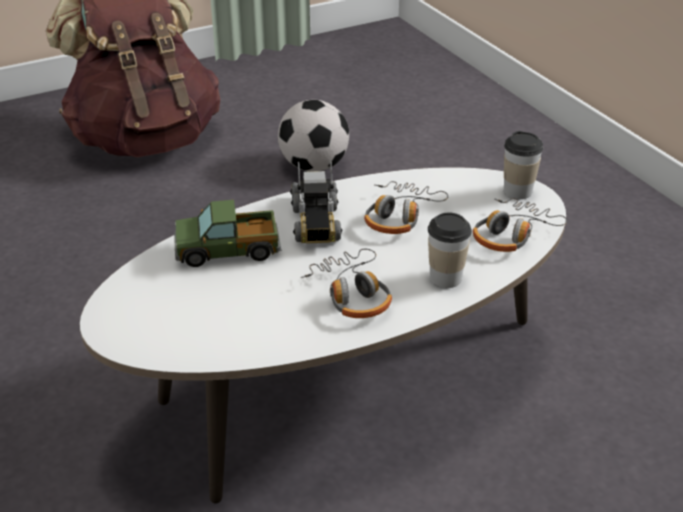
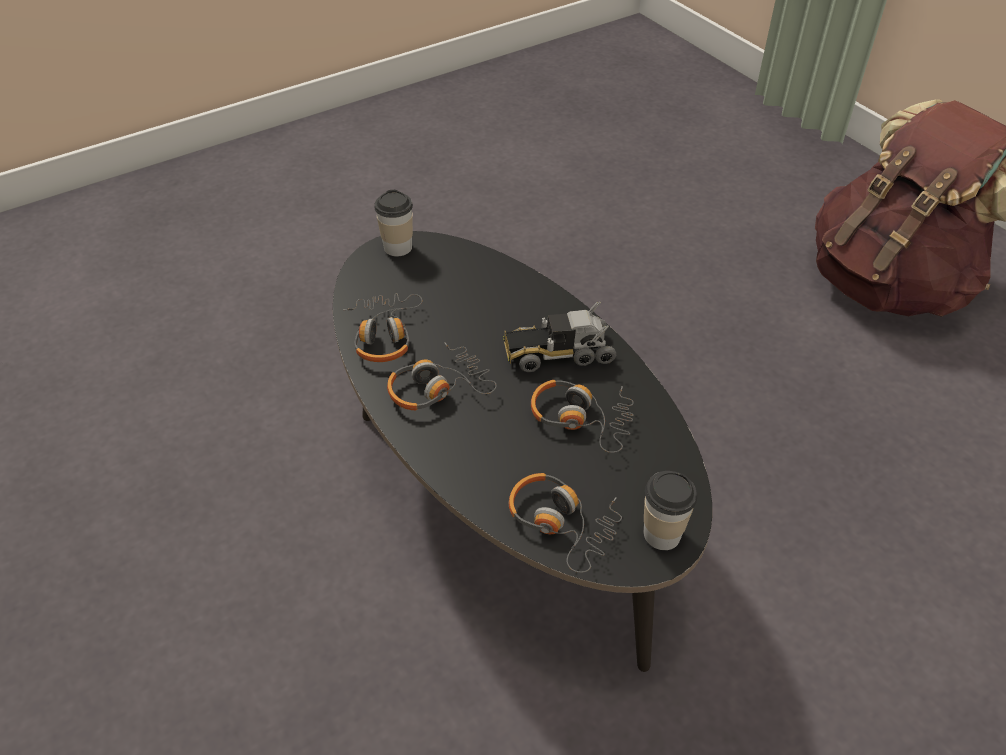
camera: 85 degrees right, 10 degrees up
(228, 251) = (498, 298): toy truck -> none
(266, 329) = (384, 335): none -> headphones
(314, 166) = (907, 435): football -> none
(341, 391) = (503, 493): white coffee table -> black coffee table
(445, 278) = (469, 460): cup -> cup (398, 247)

